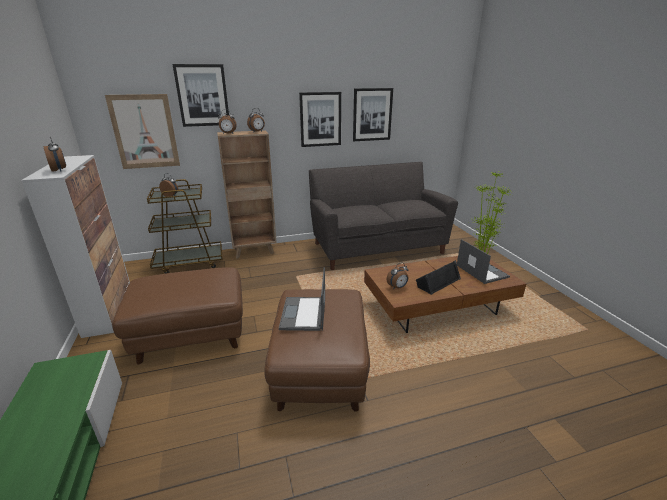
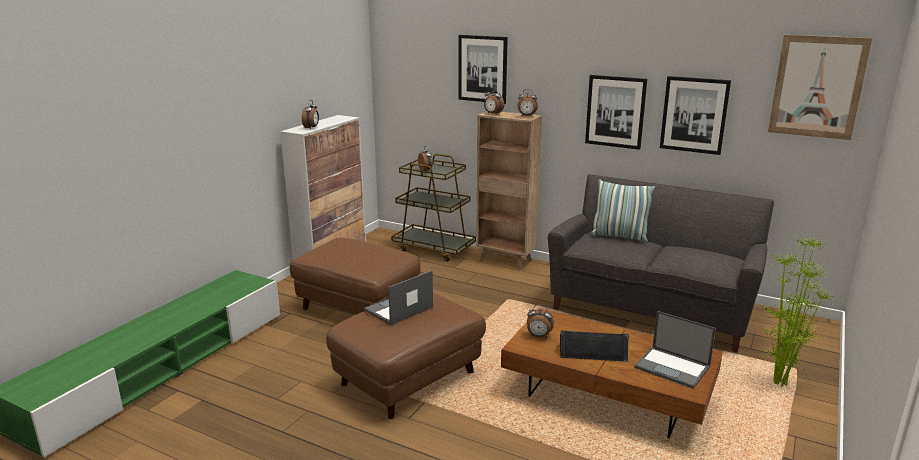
camera: 45 degrees right, 5 degrees down
(144, 132) = (425, 100): picture -> picture (817, 87)
(356, 206) = (619, 236): none -> pillow
(481, 271) = (673, 367): laptop -> laptop turned 105 degrees clockwise

